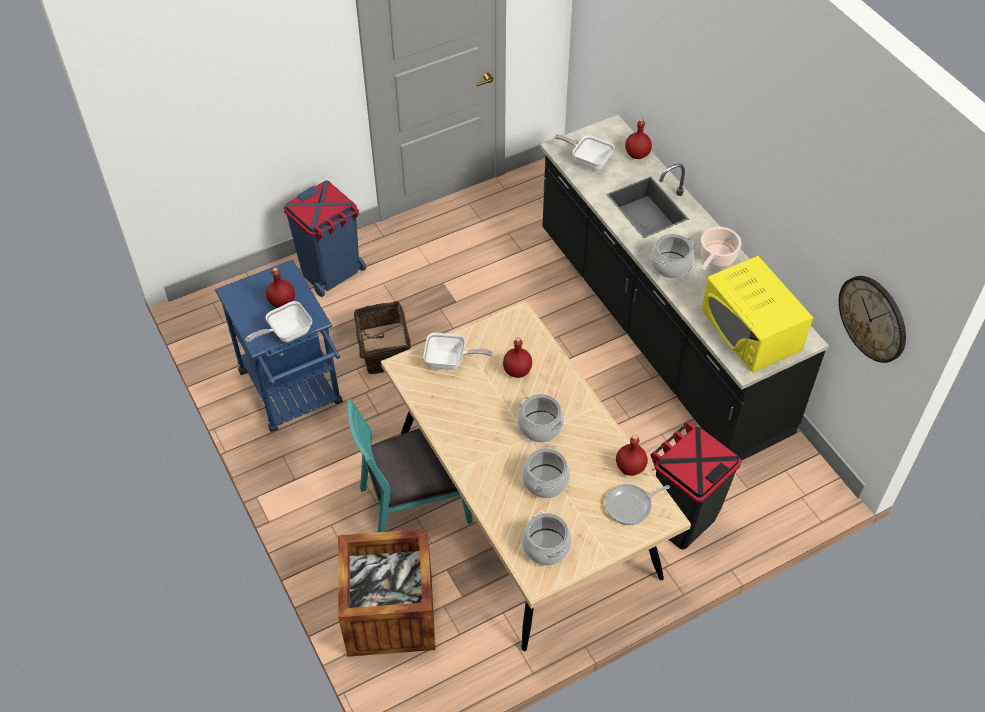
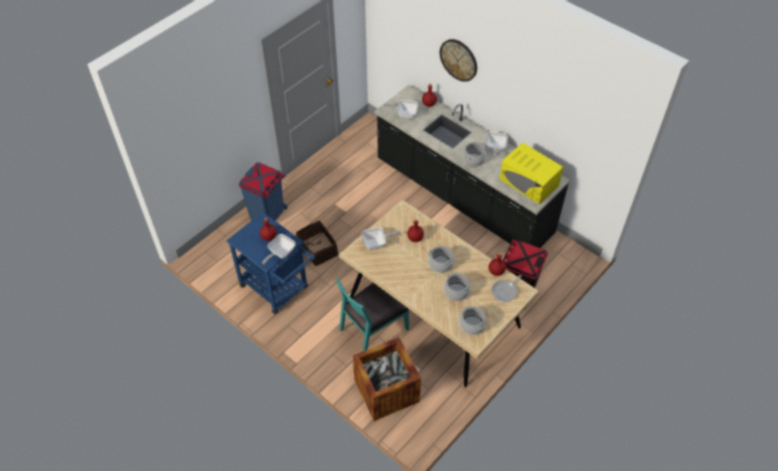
camera: 20 degrees left, 0 degrees up
(716, 258) = (495, 149): cooking pot -> frying pan
(873, 318) = (596, 159): wall clock -> wall clock (458, 60)

